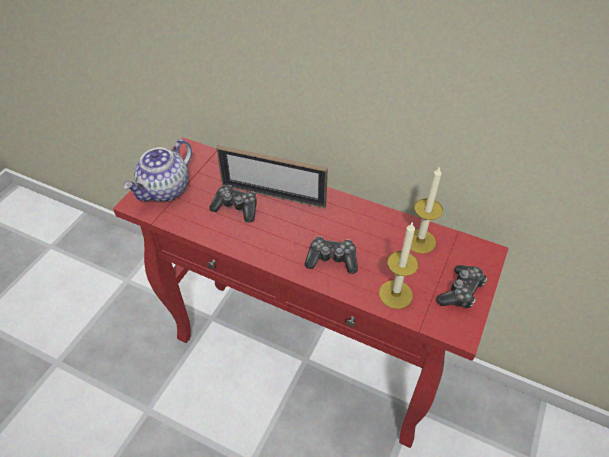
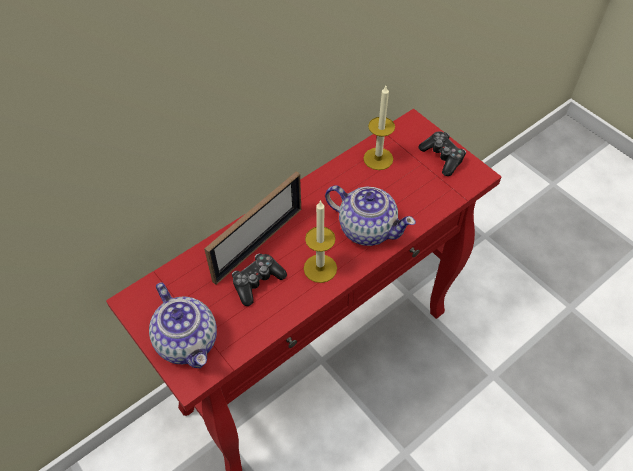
camera: 65 degrees left, 5 degrees up
(332, 260) = (366, 228): game controller -> teapot
(395, 294) = (425, 199): candle -> candle (320, 268)

